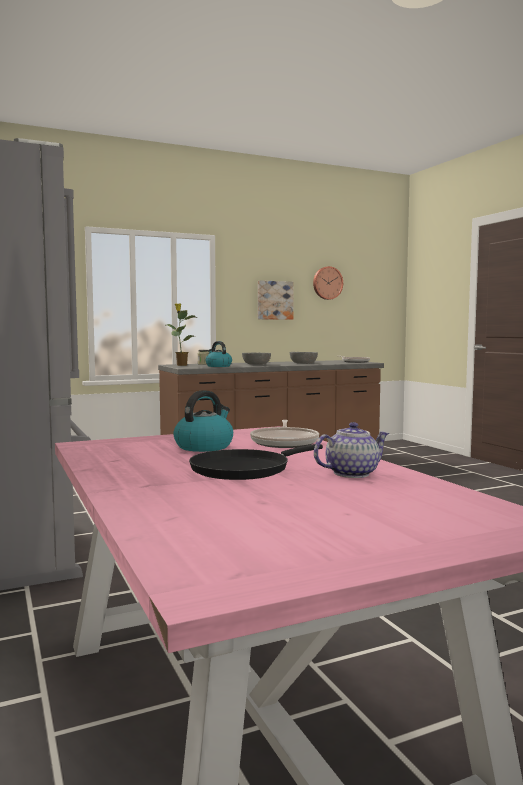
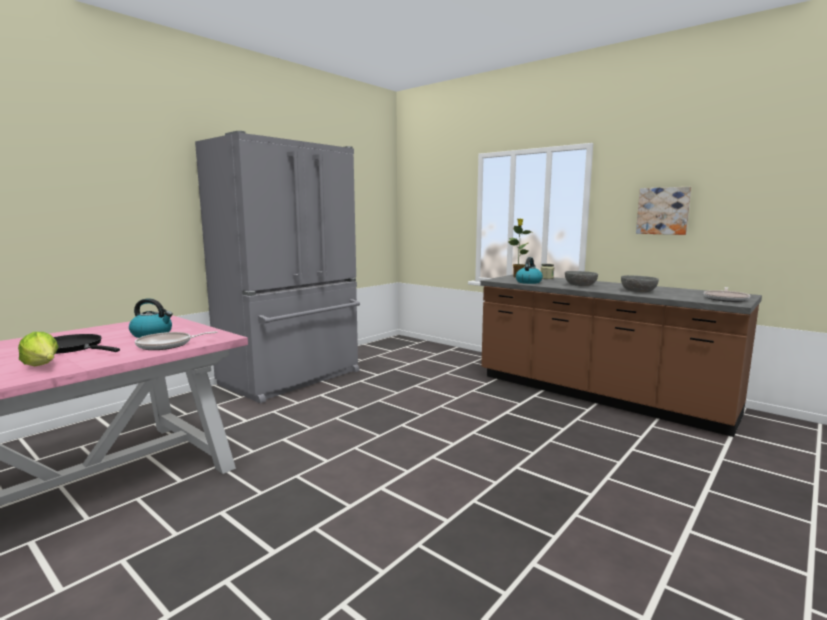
camera: 65 degrees right, 5 degrees up
(327, 283) = (755, 184): wall clock -> none
(352, 473) = (43, 367): teapot -> lettuce

